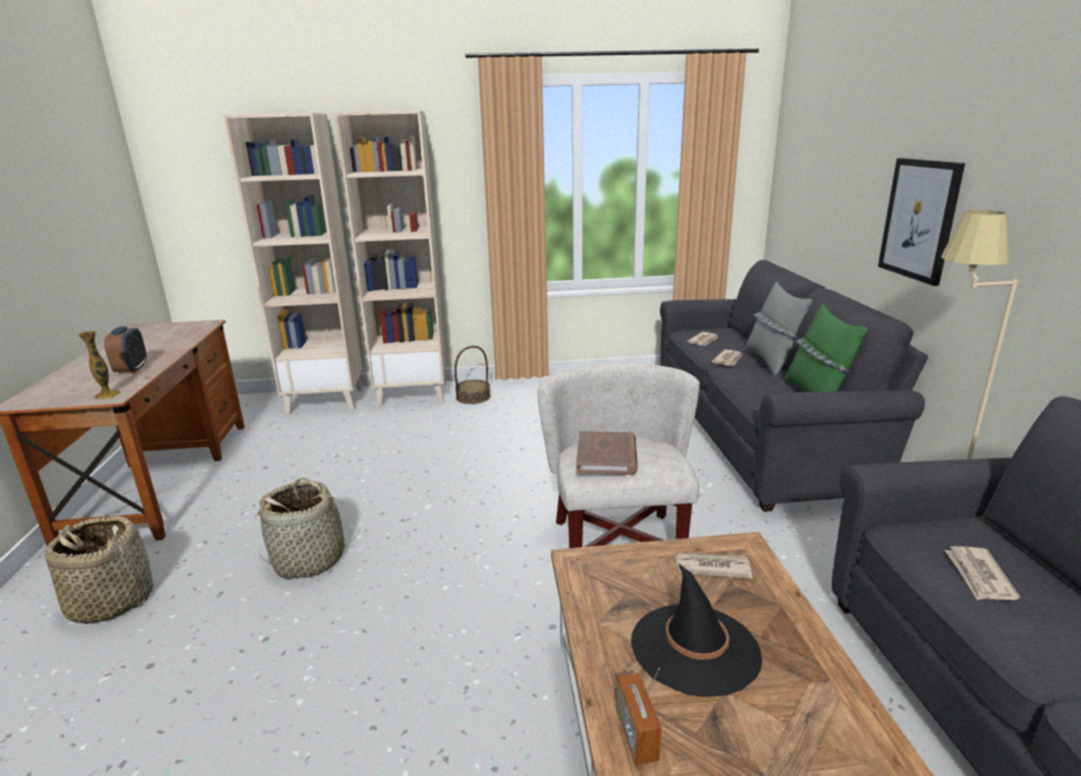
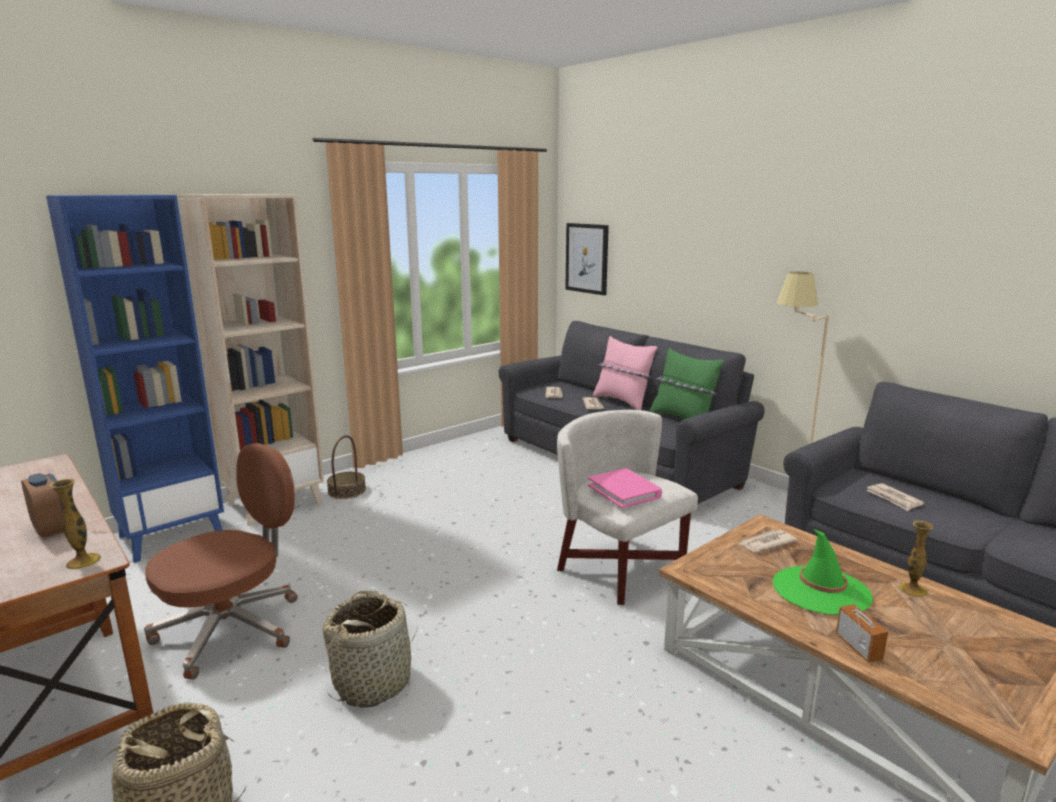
camera: 35 degrees left, 5 degrees down
(280, 482) = (232, 629): none -> brown office chair
(326, 401) = (172, 535): beige bookcase -> blue bookcase
(607, 457) = (624, 491): brown book -> pink book
(636, 734) = (858, 647): radio -> radio turned 150 degrees counterclockwise
(695, 648) = (821, 590): black hat -> green hat
(771, 362) = (623, 401): grey pillow -> pink pillow
(829, 706) = (912, 590): none -> vase
(919, 219) = (726, 280): picture -> picture (587, 258)

